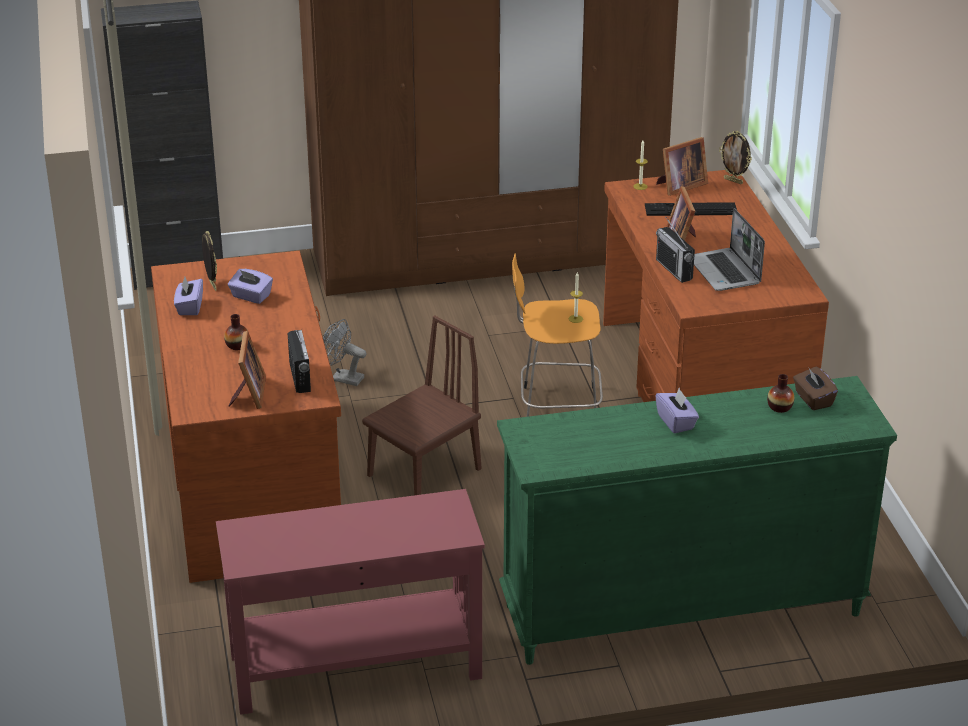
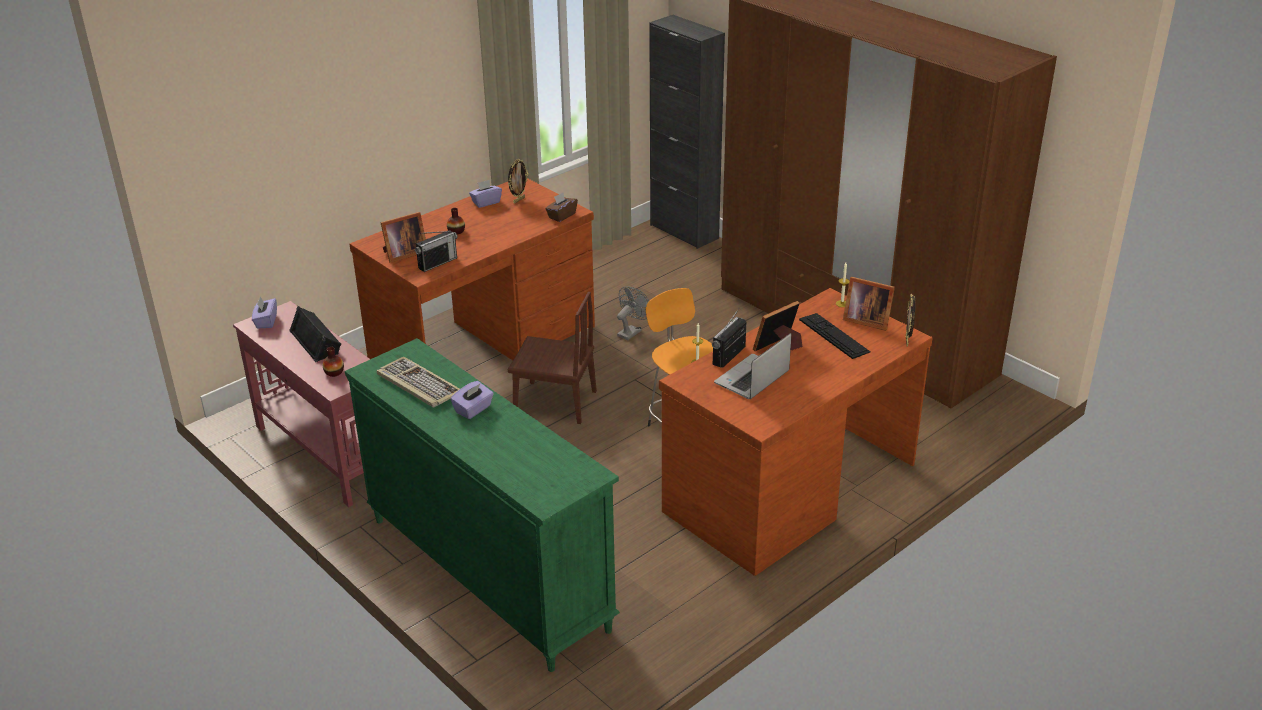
camera: 60 degrees right, 0 degrees up
(251, 296) = (518, 216): purple tissue box -> purple tissue box (266, 321)
(339, 523) = (316, 341): none -> black speaker
(342, 378) = (631, 331): grey fan -> grey fan turned 45 degrees clockwise
(597, 443) = (417, 385): none -> keyboard
(779, 407) = (534, 450): vase -> vase (334, 372)
(813, 399) = (560, 463): brown tissue box -> brown tissue box (561, 216)

